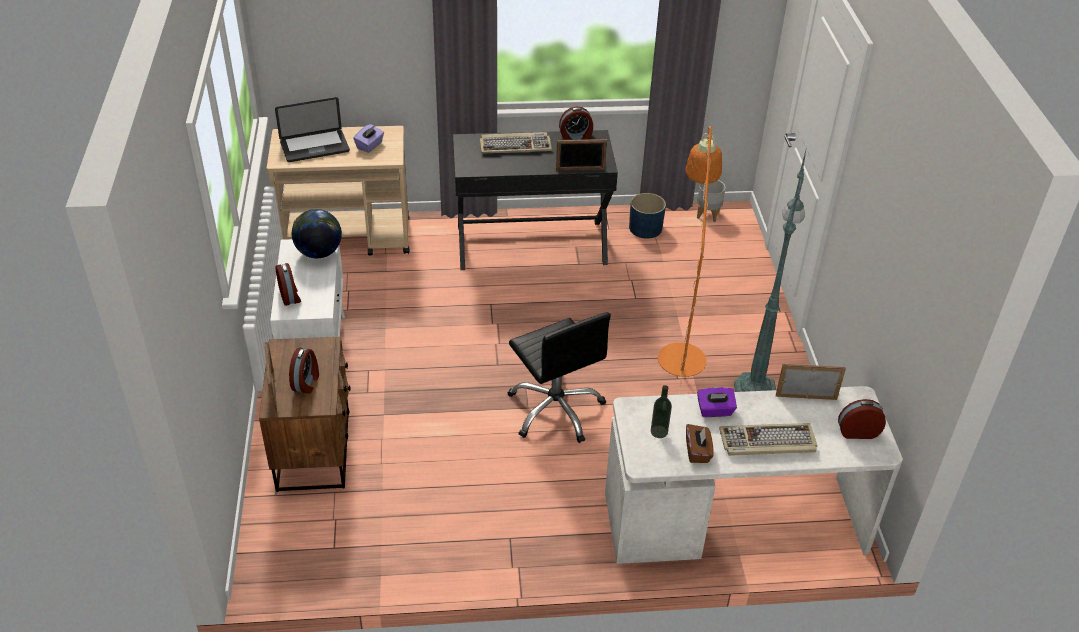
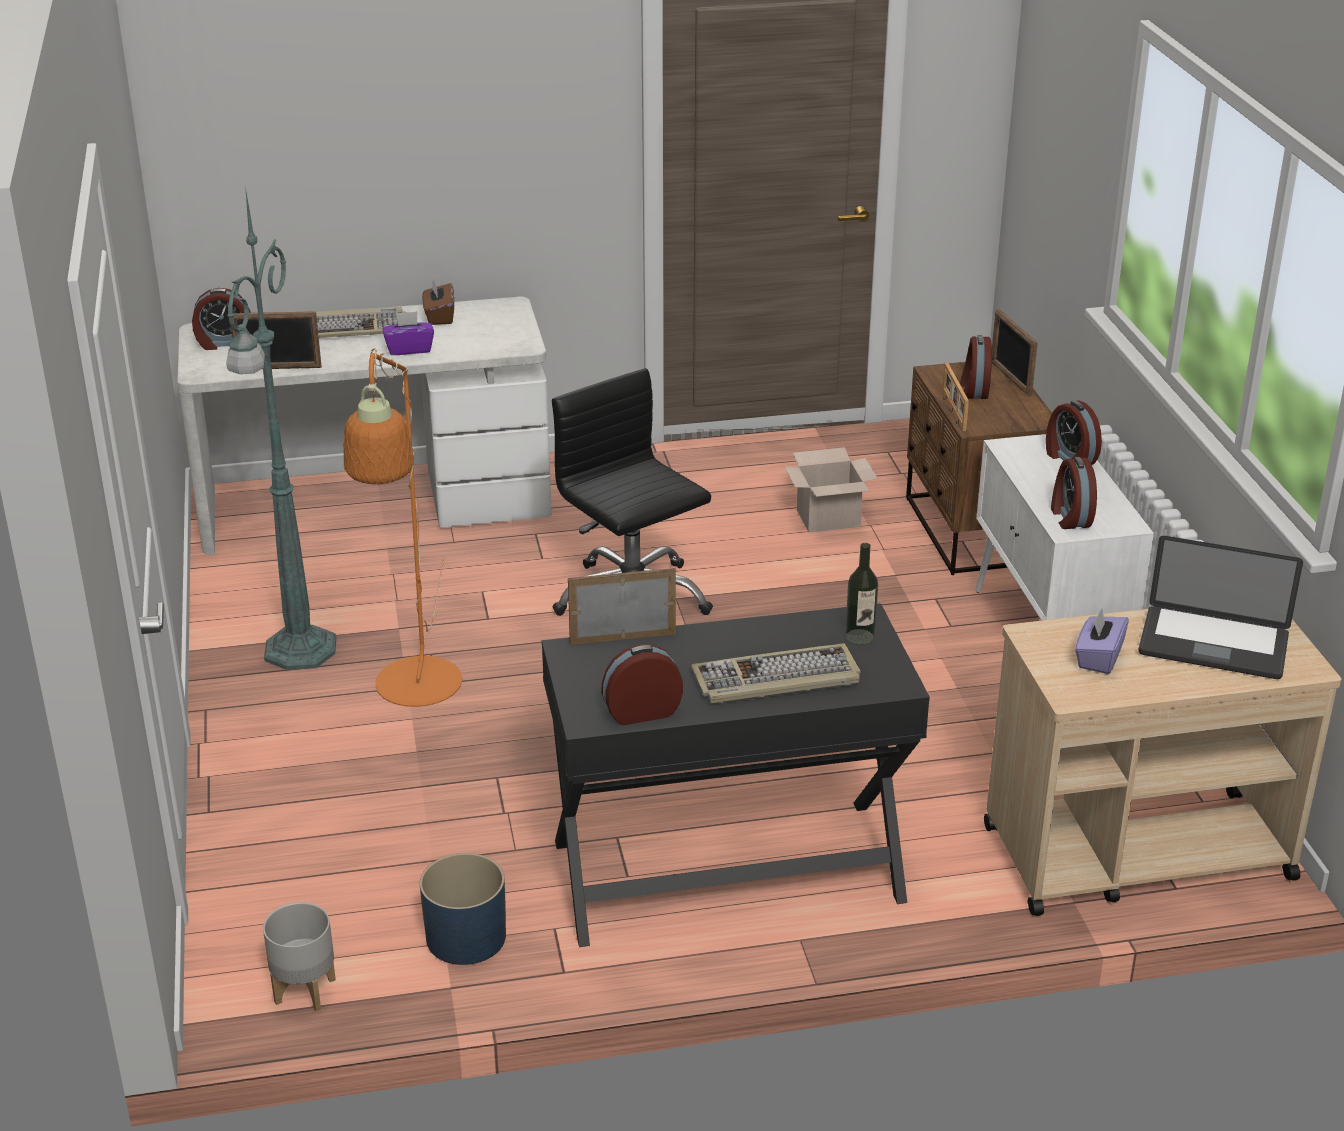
camera: 175 degrees right, 10 degrees down
(315, 147) = (1213, 645): laptop -> laptop turned 135 degrees counterclockwise
(319, 253) = (1070, 517): globe -> alarm clock
(333, 361) = (952, 411): none -> picture frame
(409, 472) = (827, 519): none -> cardboard box
(659, 432) = (486, 328): bottle -> bottle (859, 637)

